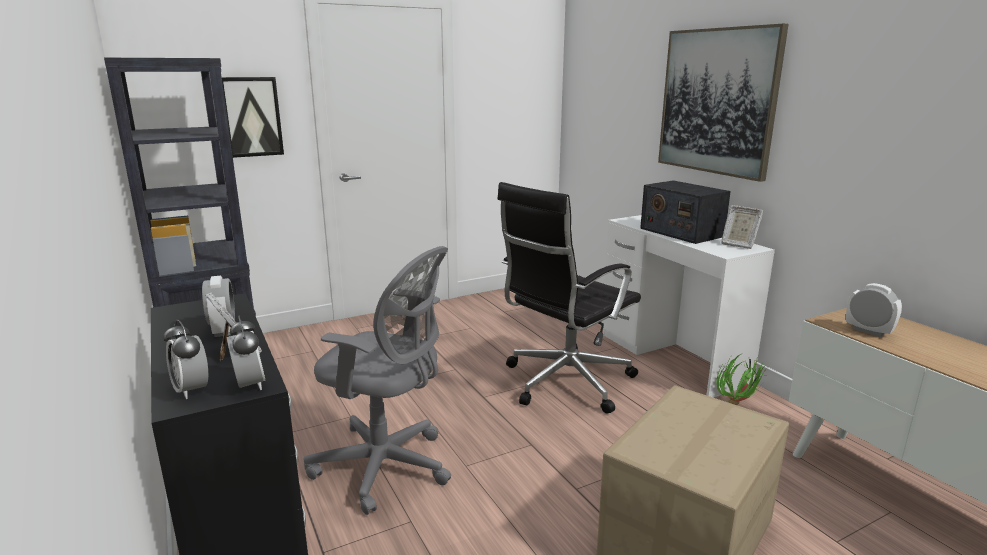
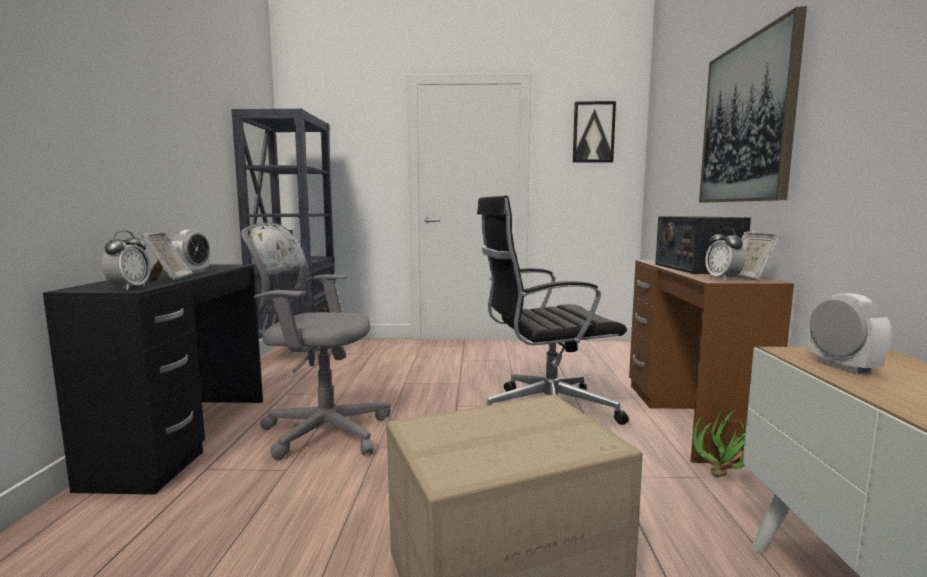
camera: 30 degrees right, 10 degrees down
(191, 390) = (99, 286): alarm clock -> alarm clock (723, 279)
(252, 117) = (362, 169): picture -> picture (593, 132)
(387, 467) = (321, 431): grey office chair -> grey office chair turned 135 degrees clockwise
(671, 358) = (689, 418): white desk -> brown desk

